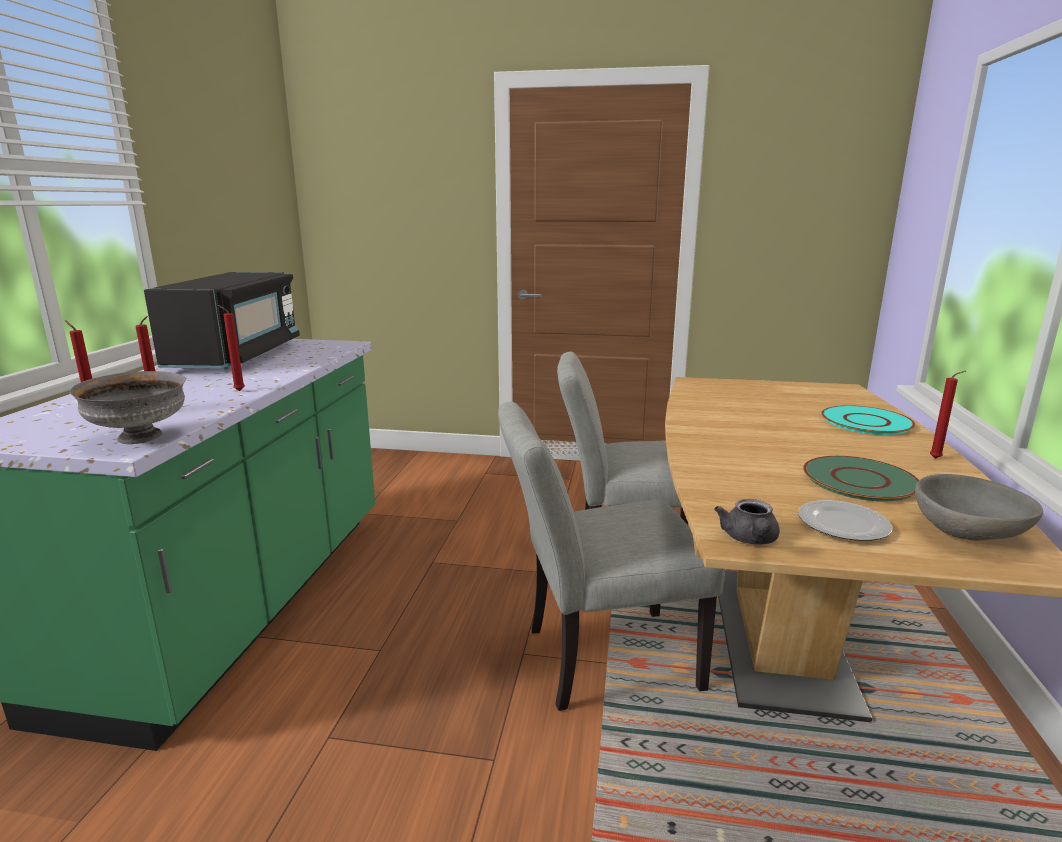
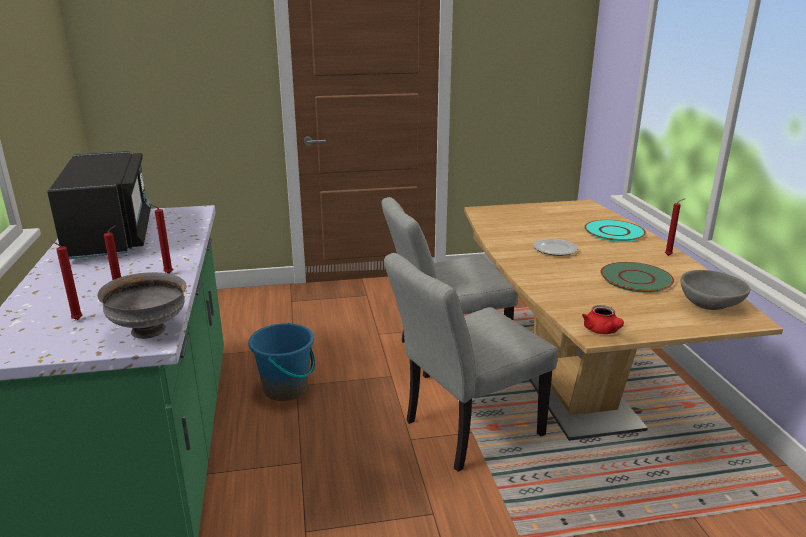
camera: 20 degrees left, 5 degrees up
(419, 563) = (286, 389): none -> blue bucket
(749, 539) = (602, 331): grey teapot -> red teapot
(842, 524) = (644, 312): plate -> plate (554, 249)

